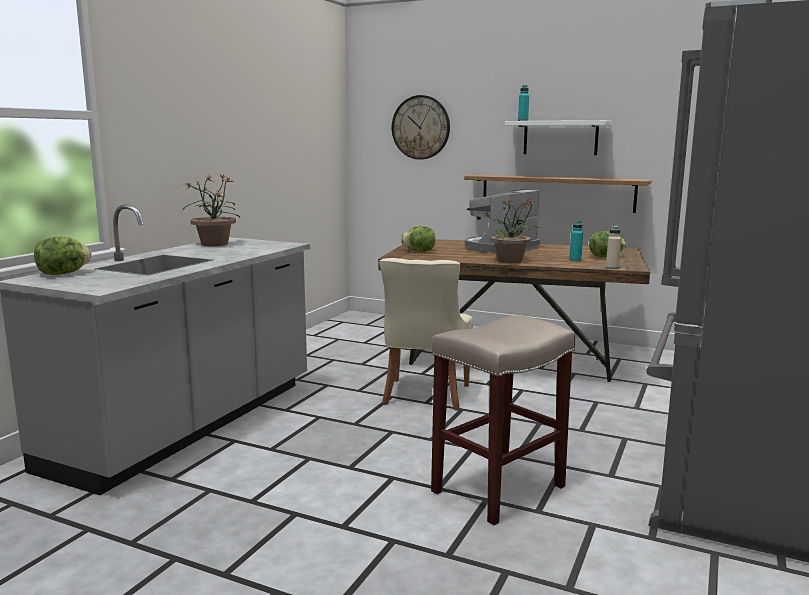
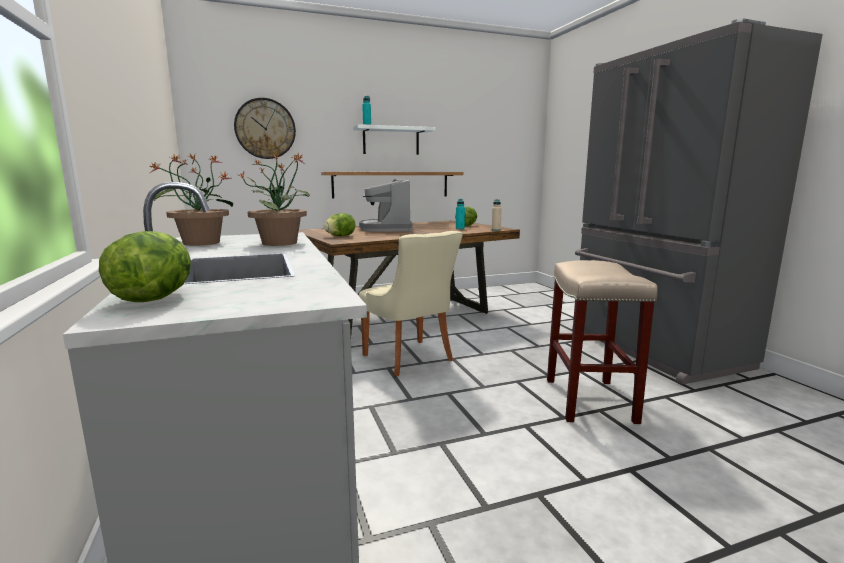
camera: 45 degrees left, 0 degrees up
(511, 260) = (427, 233): potted plant -> potted plant (281, 243)

